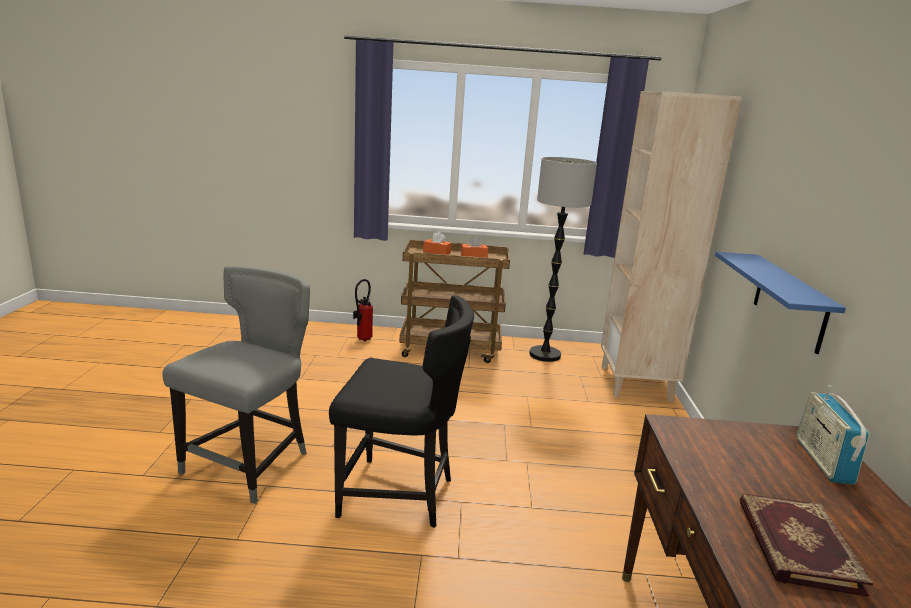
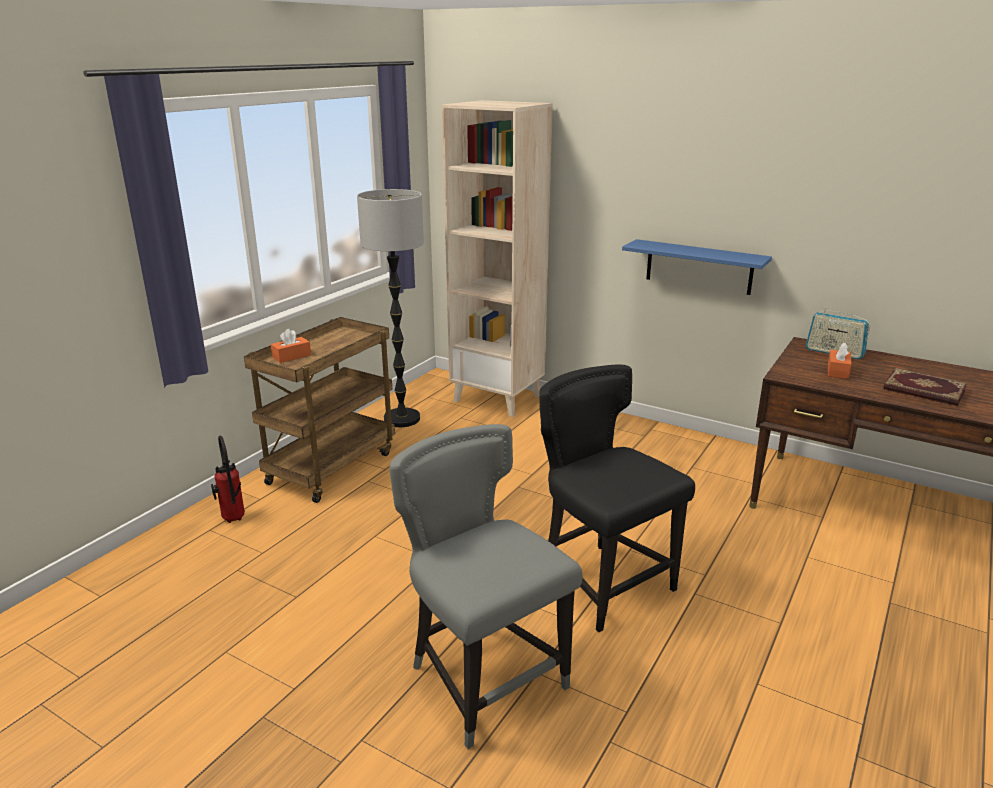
camera: 60 degrees left, 5 degrees up
(399, 495) = (602, 582): black chair -> black chair turned 75 degrees counterclockwise
(473, 256) = (331, 342): orange tissue box -> orange tissue box (837, 371)

